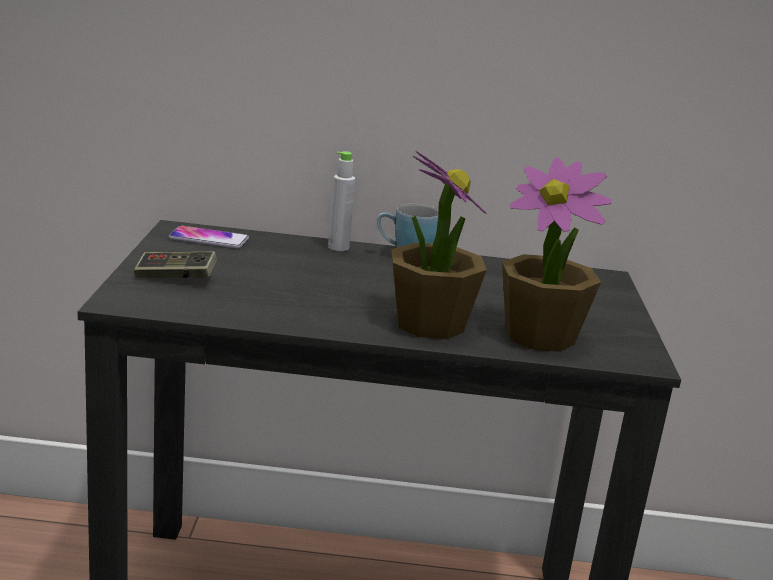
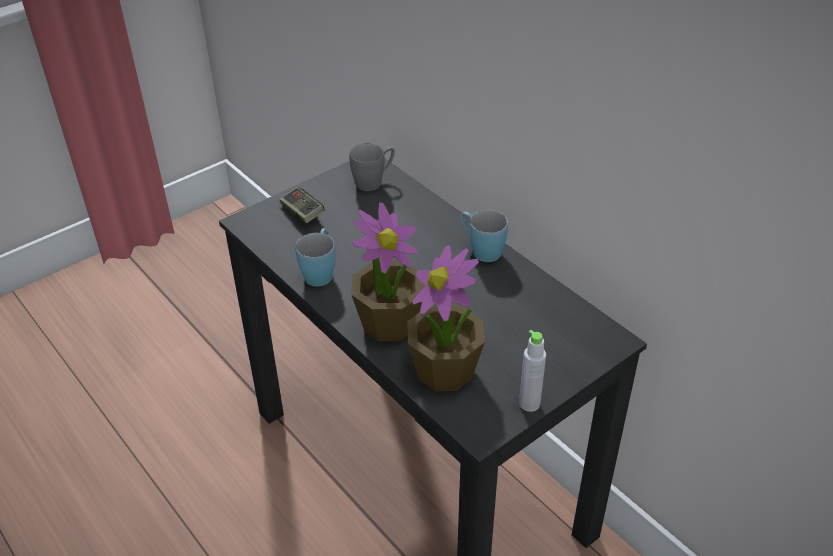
camera: 50 degrees right, 20 degrees up
(209, 239) = (374, 181): phone -> grey mug
(287, 312) = (320, 271): none -> blue mug
(338, 247) = (447, 222): grey bottle -> grey bottle (529, 403)

